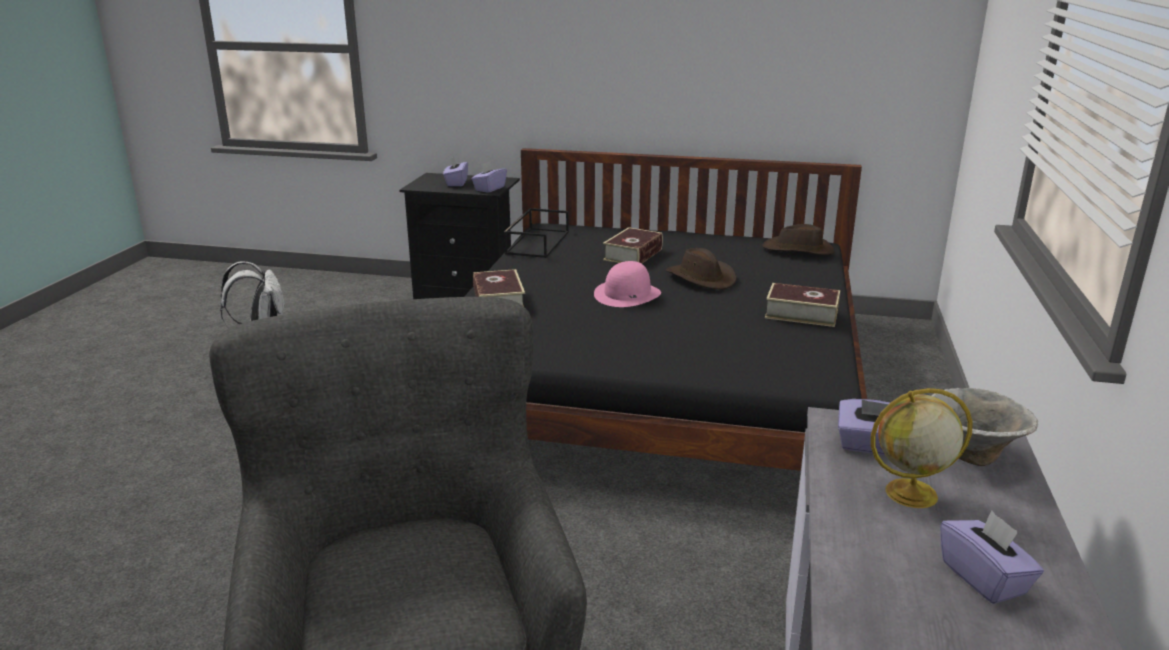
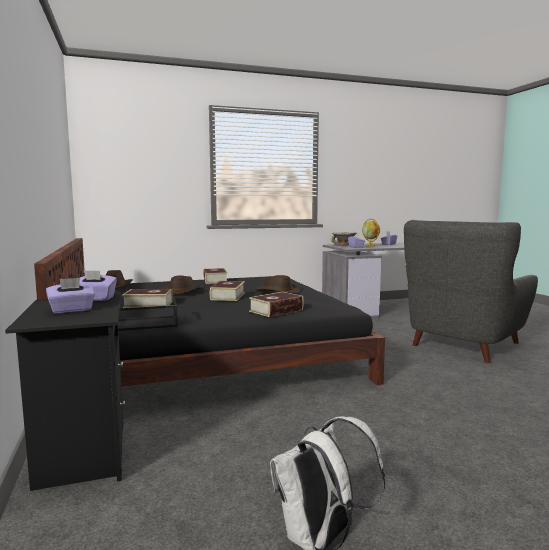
camera: 120 degrees left, 15 degrees down
(627, 294) = (228, 296): pink hat -> book
(631, 334) = (277, 292): none -> brown hat

